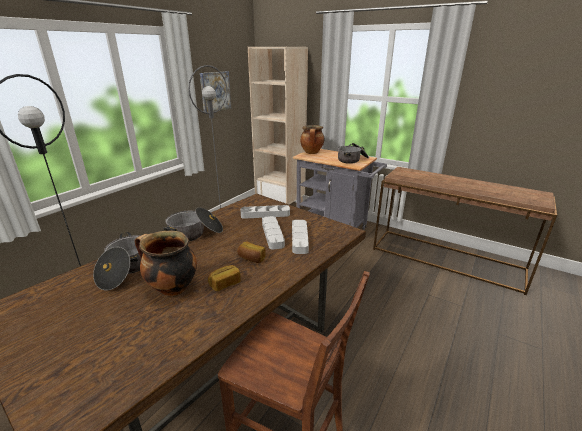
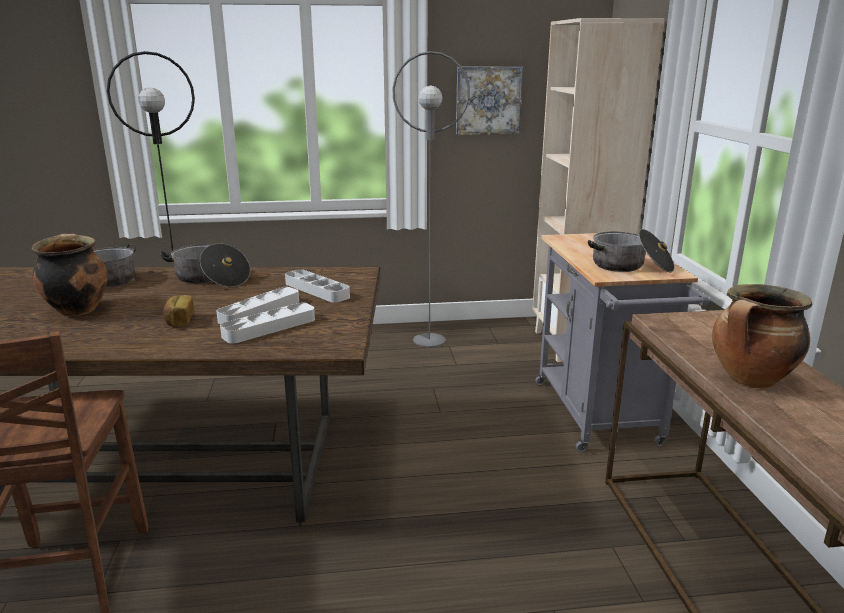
camera: 50 degrees right, 5 degrees down
(225, 283) = (106, 327): bread -> none
(312, 153) = (592, 238): cooking pot -> cooking pot (751, 380)

